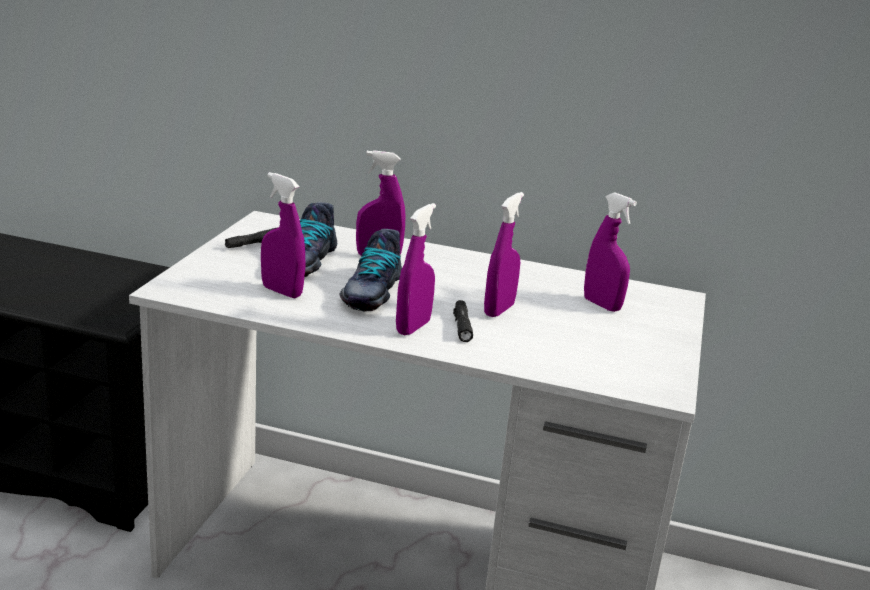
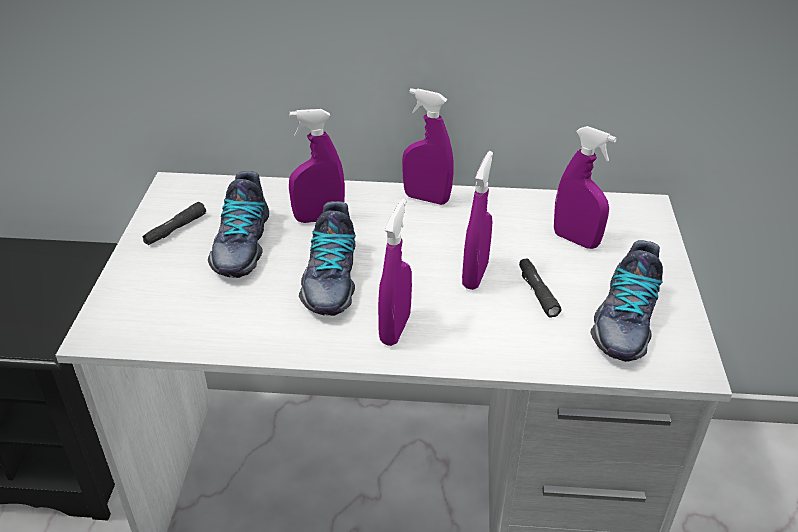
camera: 10 degrees left, 15 degrees up
(282, 292) = (231, 304): purple spray bottle -> purple spray bottle (426, 198)
(461, 326) = (445, 312): black flashlight -> black flashlight (537, 292)
(619, 356) = (624, 320): none -> shoe

